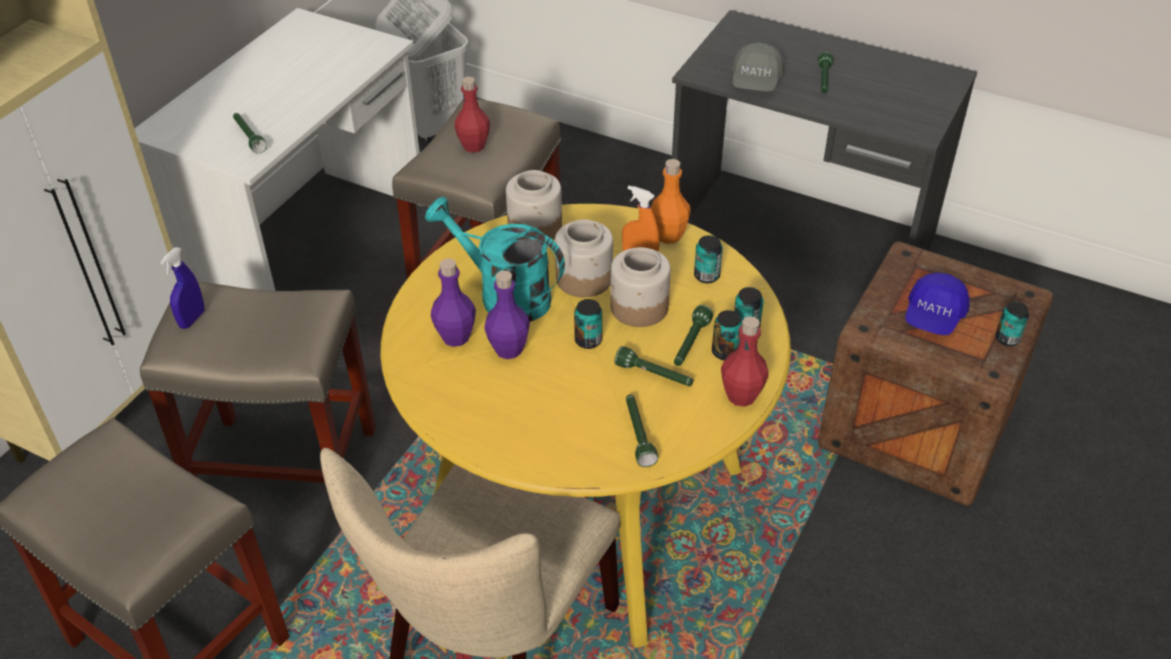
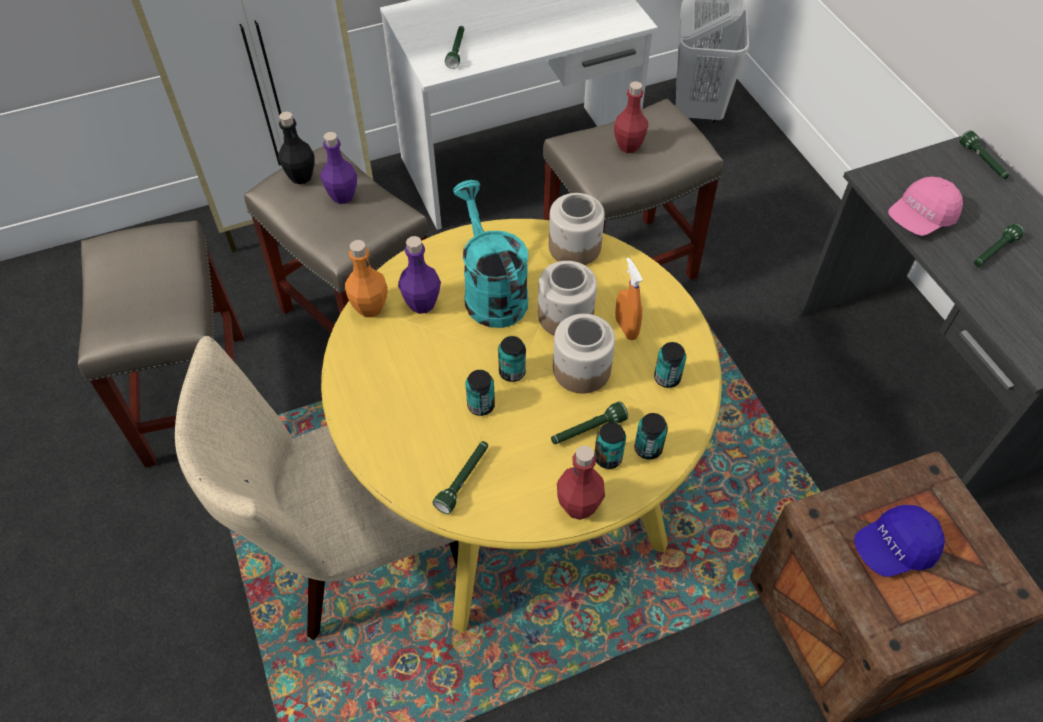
camera: 40 degrees right, 10 degrees up
(192, 319) = (301, 176): blue spray bottle -> black bottle
(508, 349) = (447, 339): purple bottle -> purple bottle (343, 196)
(654, 375) = (530, 438): green flashlight -> green flashlight (982, 162)
(668, 235) = (674, 320): orange bottle -> orange bottle (370, 307)
(755, 82) = (920, 218): grey cap -> pink cap
(1007, 339) = (947, 621): can -> can (481, 405)

